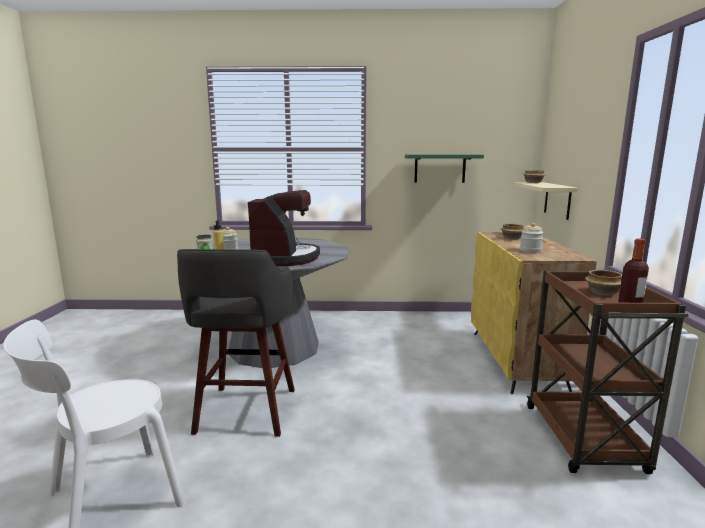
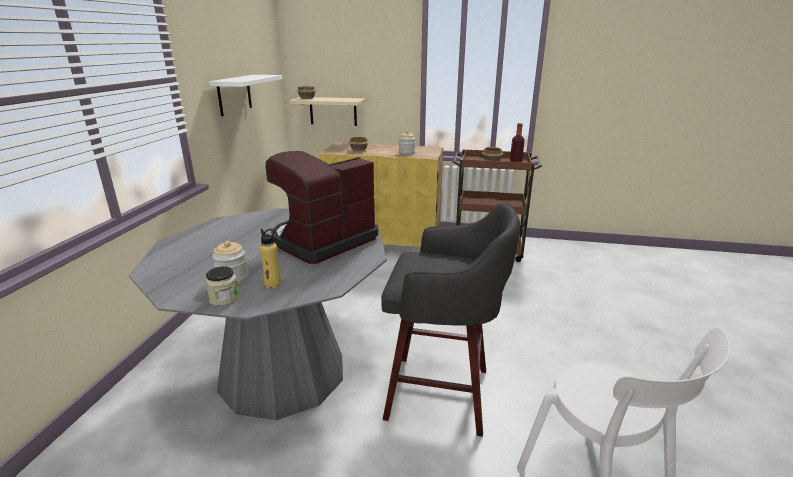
camera: 80 degrees left, 10 degrees up
(285, 258) = (322, 240): coffee machine -> coffee machine turned 60 degrees counterclockwise
(439, 168) = (234, 94): green shelf -> white shelf

